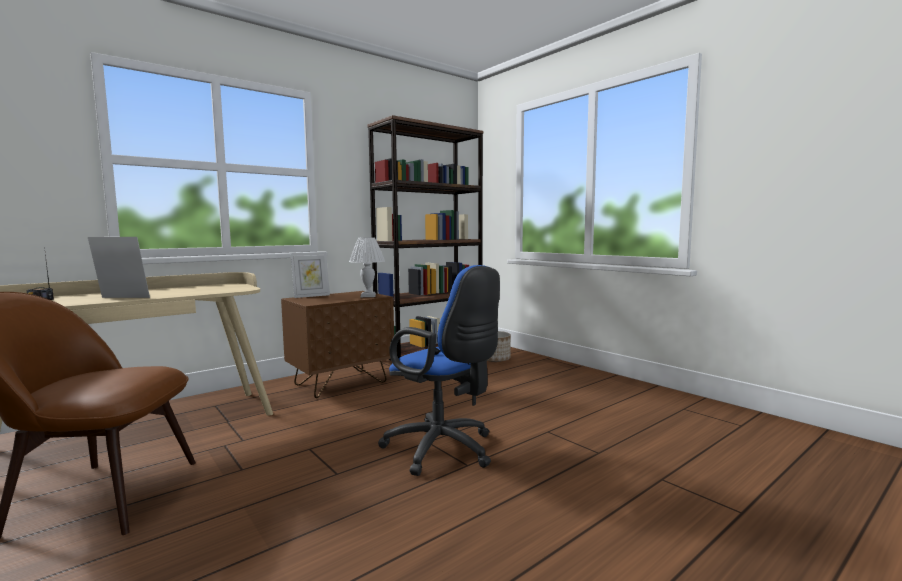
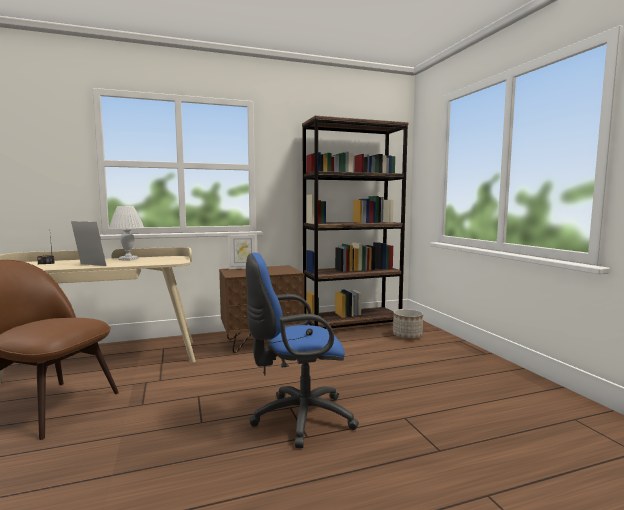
camera: 20 degrees right, 0 degrees up
(368, 296) = (285, 271): white table lamp -> white table lamp (128, 259)
(444, 450) = (298, 418): blue office chair -> blue office chair turned 105 degrees clockwise

